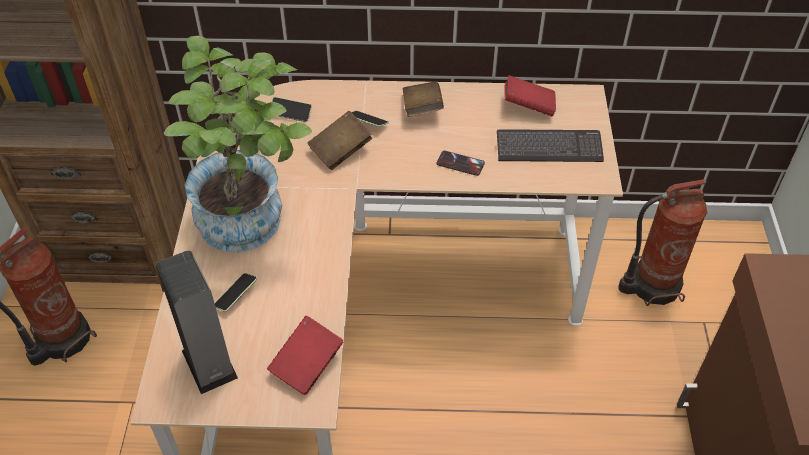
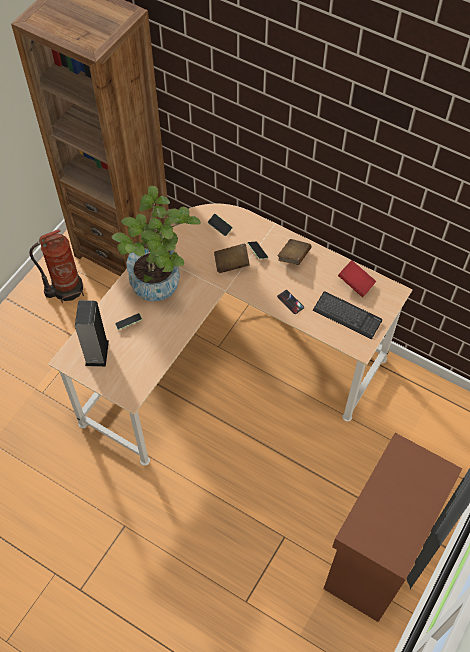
camera: 30 degrees right, 10 degrees up
(307, 365) = (140, 376): red book -> none
(651, 285) = (409, 419): fire extinguisher -> none

